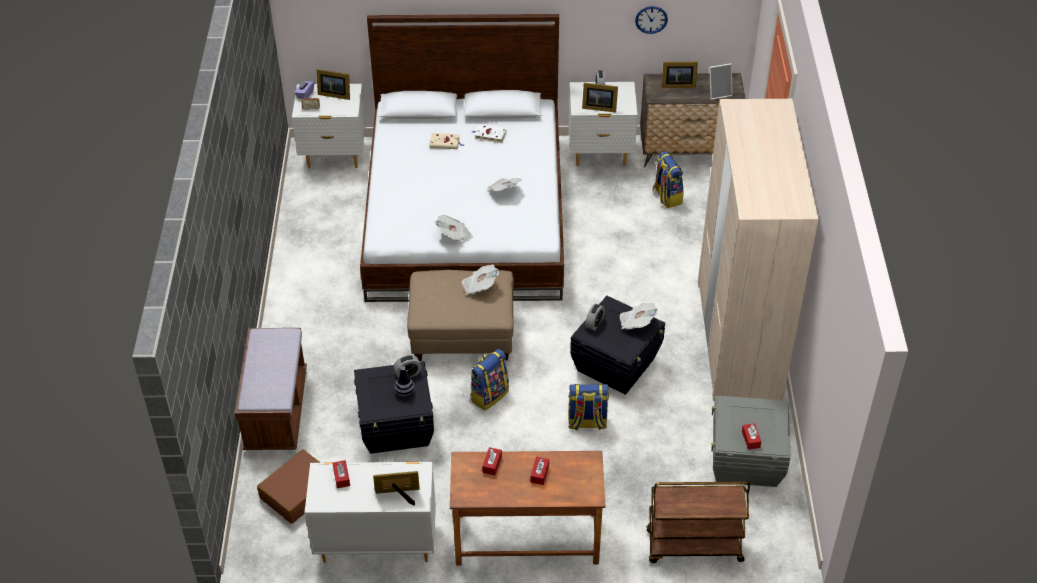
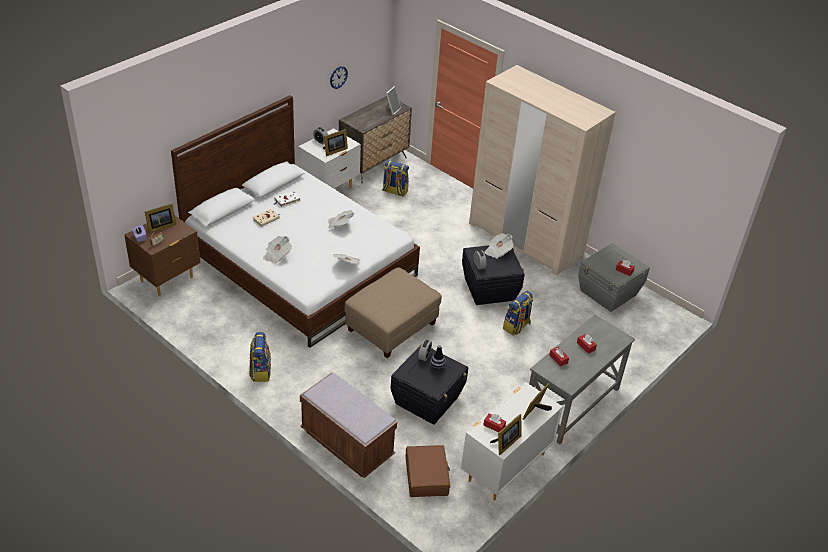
camera: 50 degrees left, 5 degrees down
(334, 156) = (167, 279): white nightstand -> brown nightstand
(479, 286) = (397, 283): newspaper -> newspaper (277, 255)
(489, 395) = (450, 348): backpack -> backpack (260, 371)
(526, 539) = (571, 404): brown desk -> grey desk
(677, 85) = (365, 116): picture frame -> picture frame (505, 443)
(693, 547) = (643, 348): brown cart -> none

